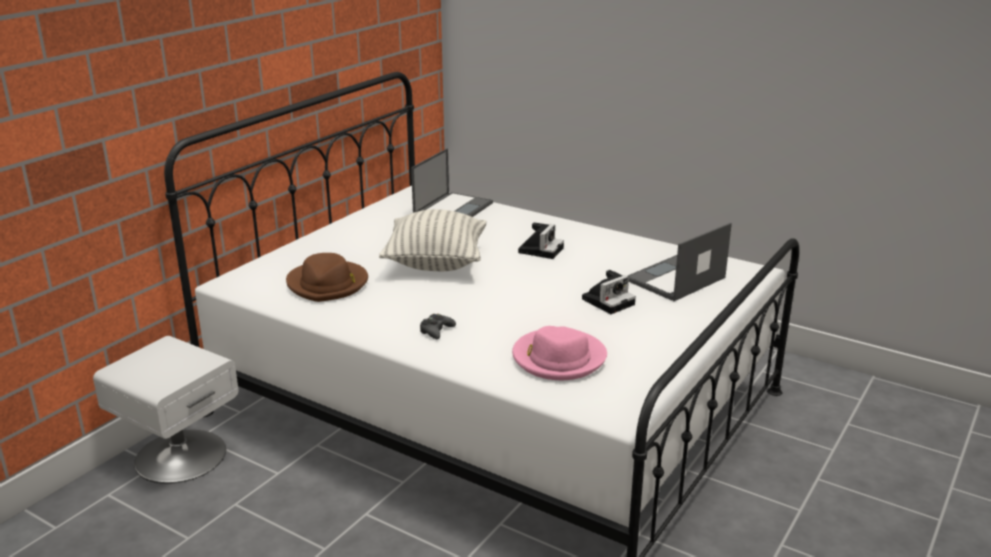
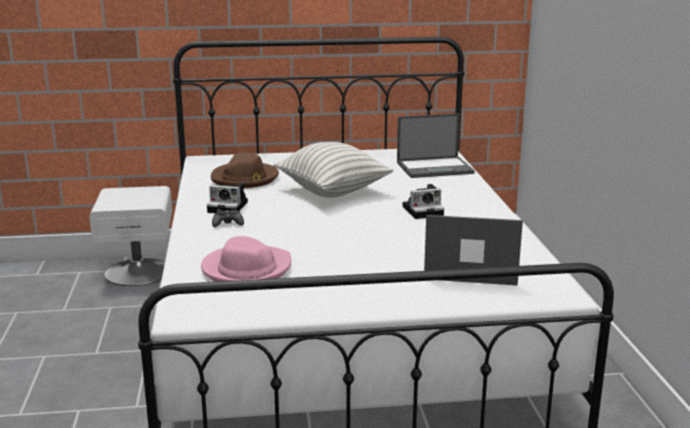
camera: 50 degrees right, 5 degrees down
(609, 301) = (377, 257): camera -> camera (229, 207)

